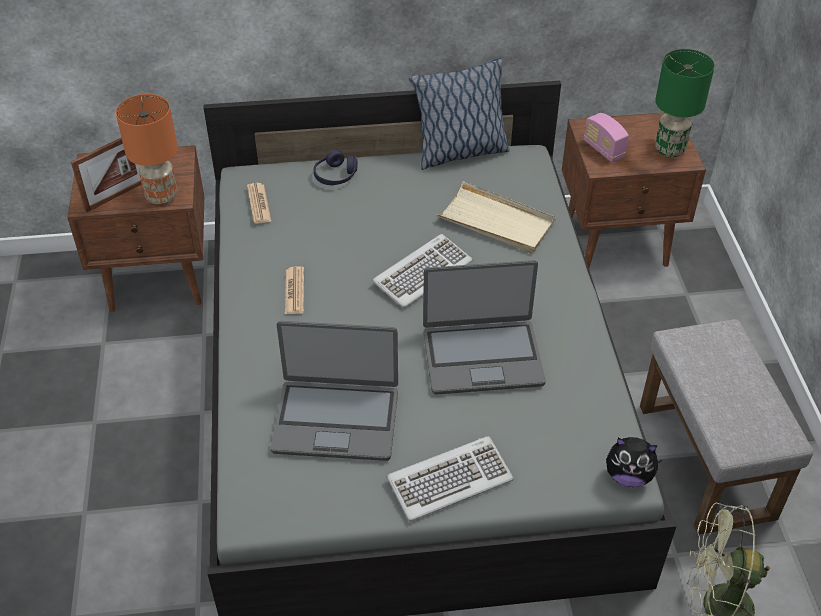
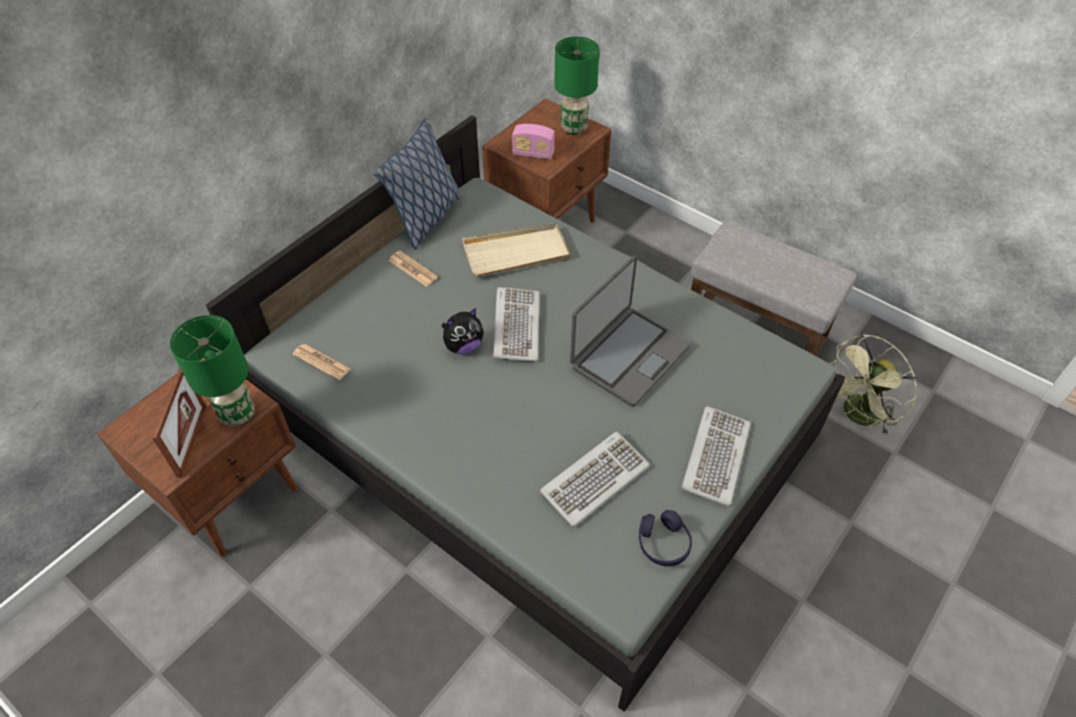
camera: 45 degrees left, 5 degrees up
(162, 197) = (238, 414): orange table lamp -> green table lamp
(294, 291) = (440, 409): newspaper -> newspaper (413, 269)
(335, 176) = (354, 298): purple headphones -> purple headphones (663, 543)
(336, 419) = (594, 479): laptop -> keyboard
(628, 476) = (802, 365): plush toy -> plush toy (463, 346)

